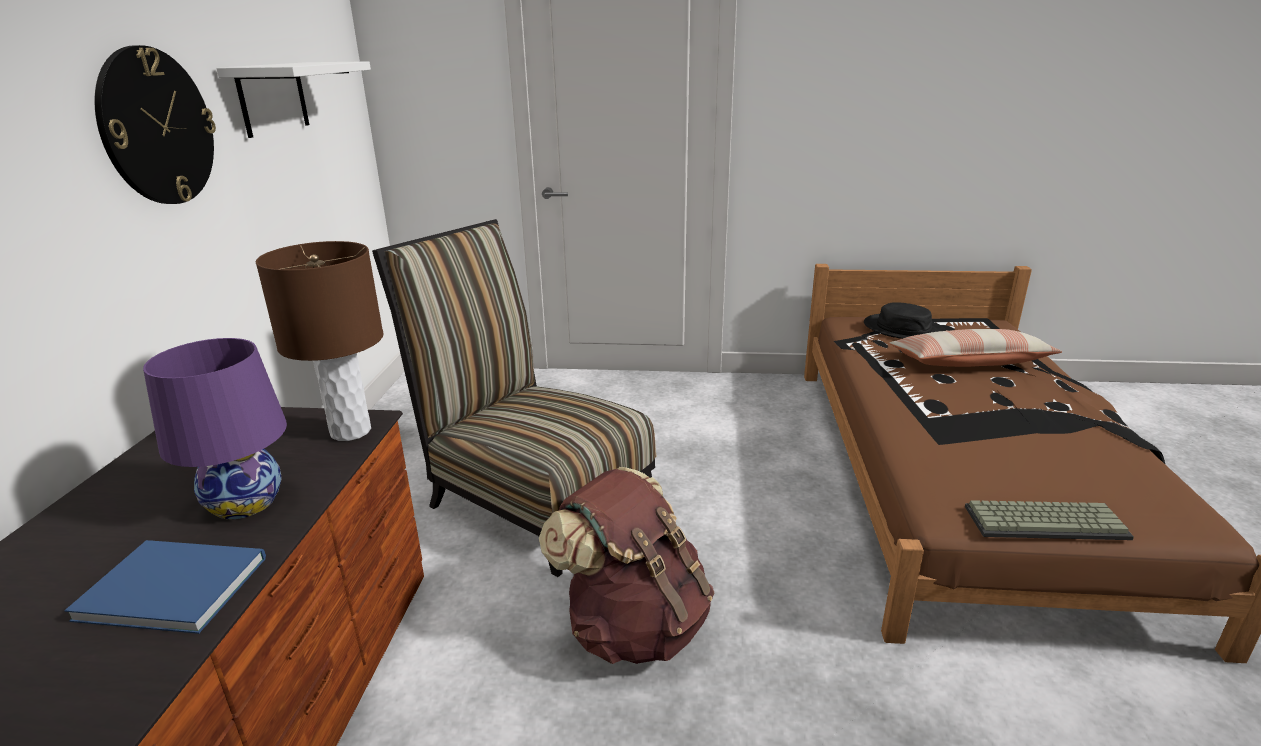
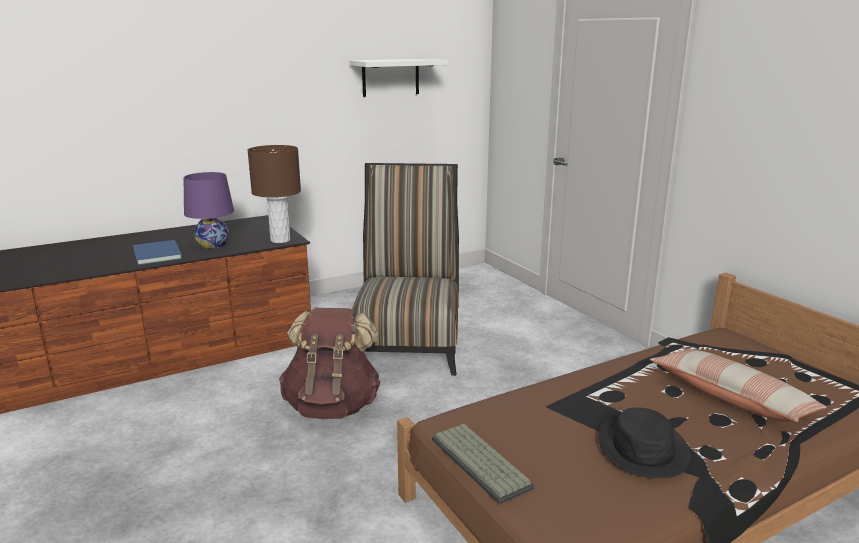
camera: 55 degrees right, 5 degrees down
(157, 127) = (299, 86): wall clock -> none
(903, 329) = (750, 357): black hat -> black hat (643, 447)

